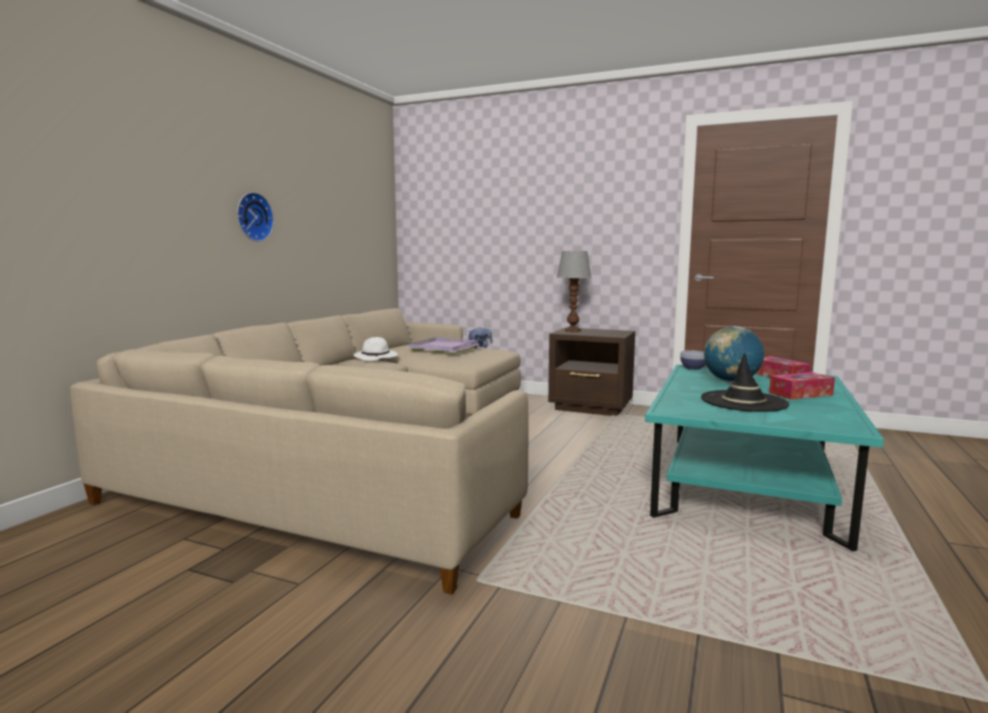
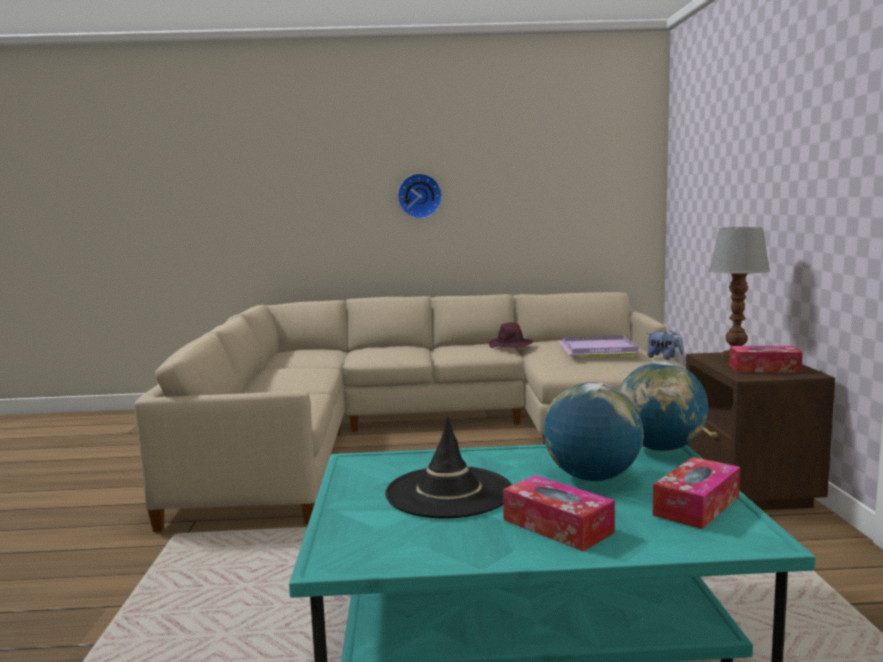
camera: 65 degrees right, 0 degrees up
(376, 358) = (511, 346): white hat -> purple hat
(605, 332) = (764, 369): none -> tissue box
(693, 368) = (660, 449): bowl -> globe

